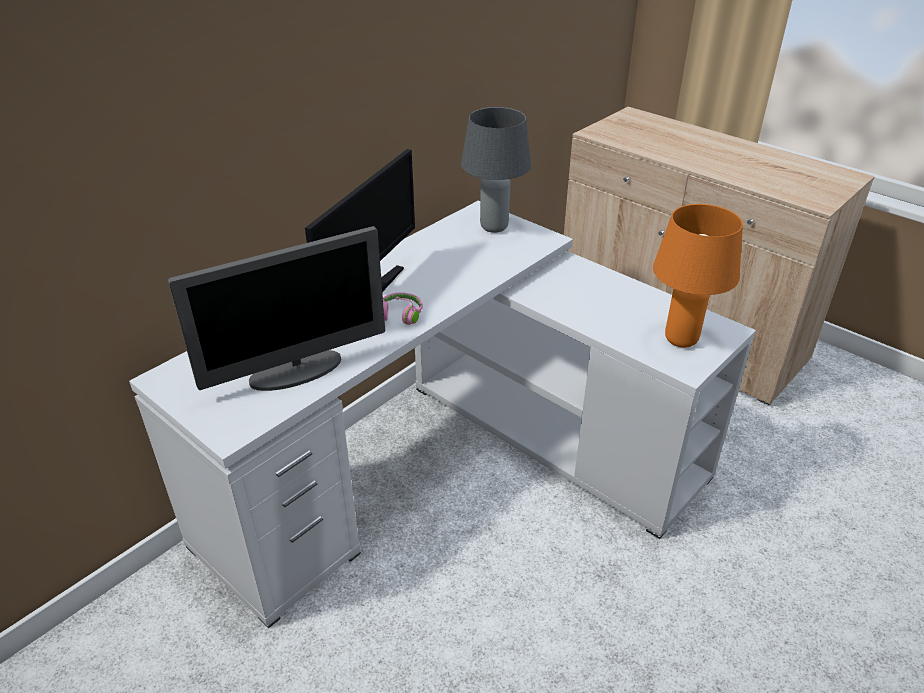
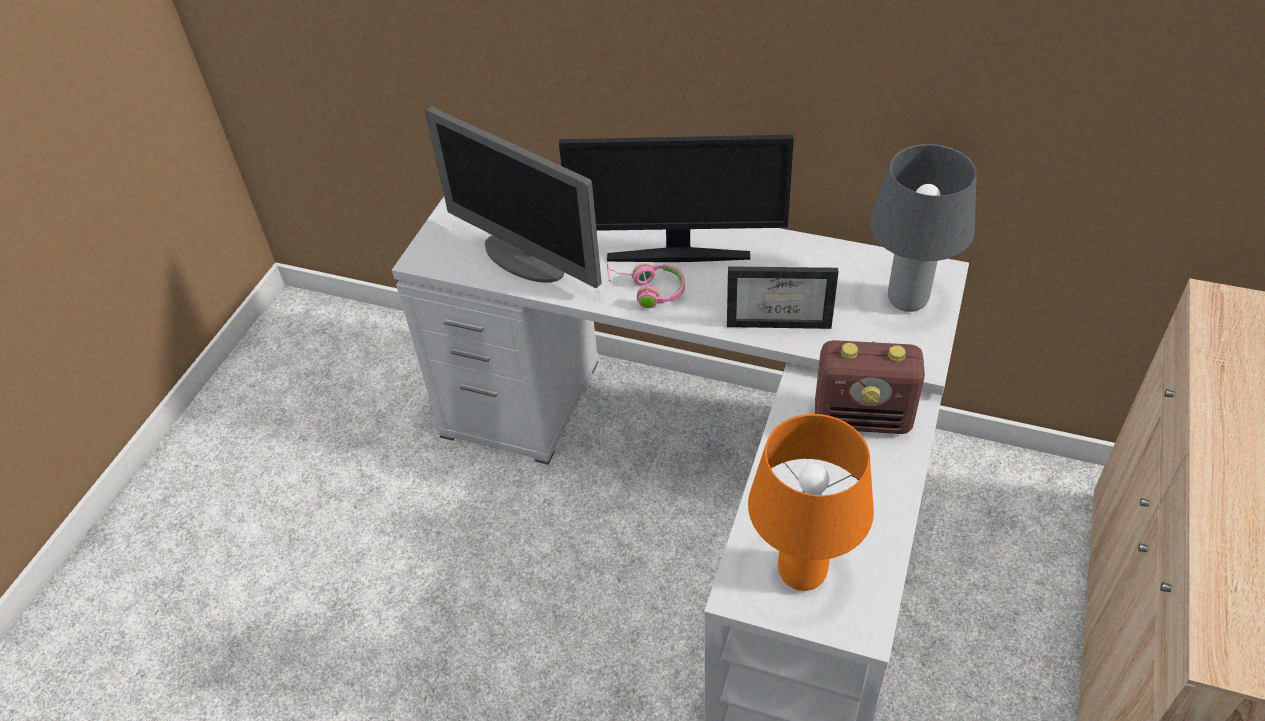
camera: 70 degrees right, 10 degrees up
(472, 274) = (780, 318): none -> picture frame
(568, 280) = (863, 418): none -> radio

